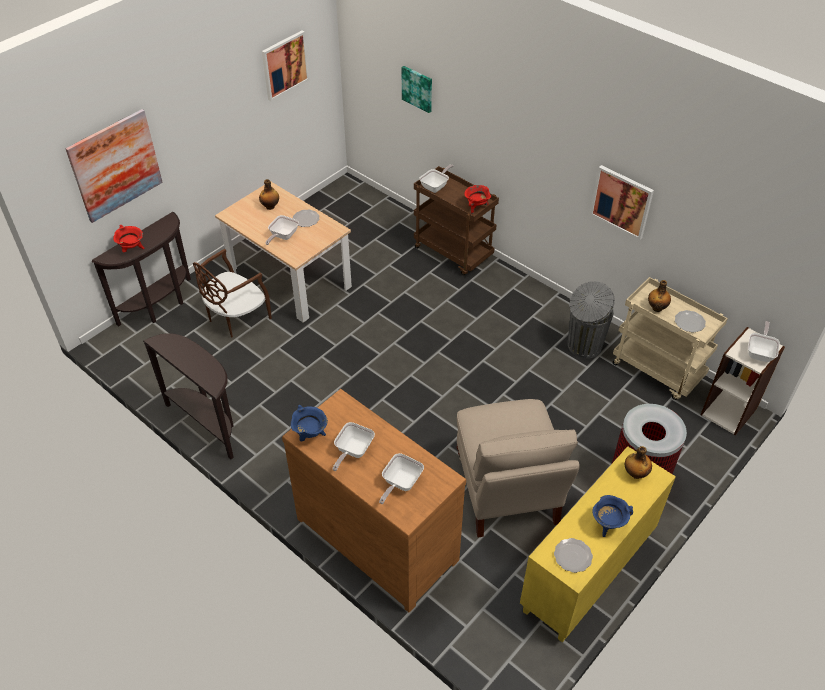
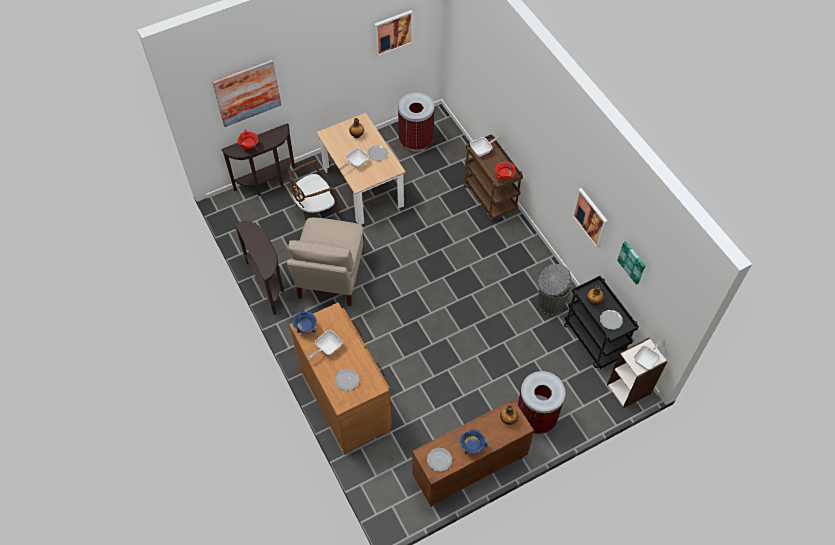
camera: 20 degrees right, 10 degrees up
(334, 215) = (416, 140): none -> trash can
(400, 483) = (346, 380): frying pan -> plate
(417, 88) = (485, 75): picture -> picture (632, 262)
(507, 491) = (443, 396): beige chair -> beige chair (330, 277)
(588, 573) = (469, 469): yellow cabinet -> brown cabinet
(658, 370) = (594, 341): beige cart -> black cart

